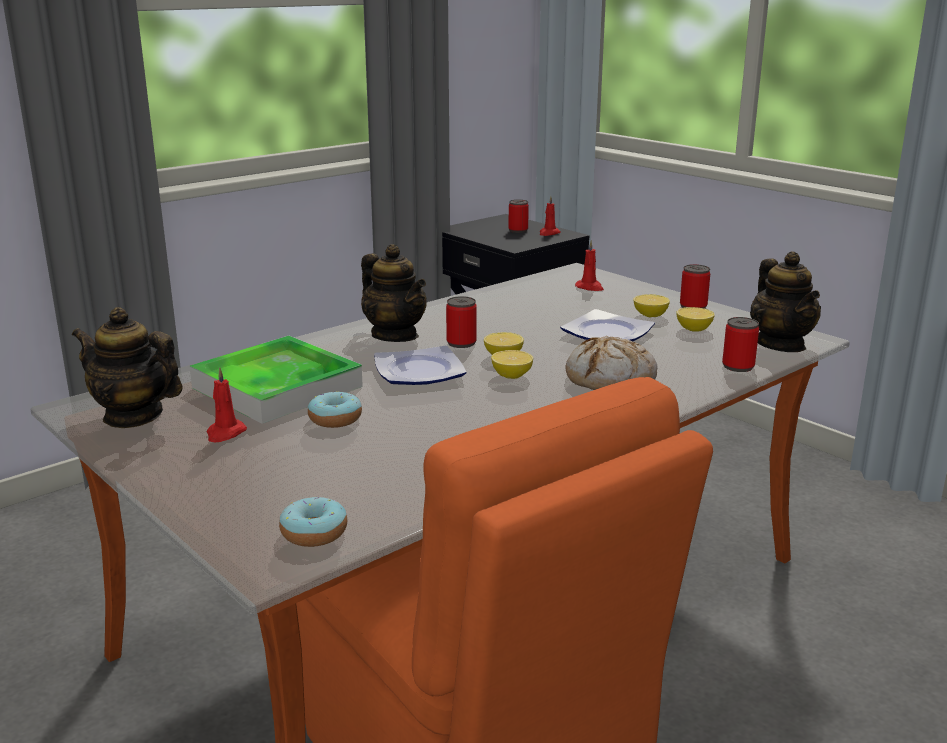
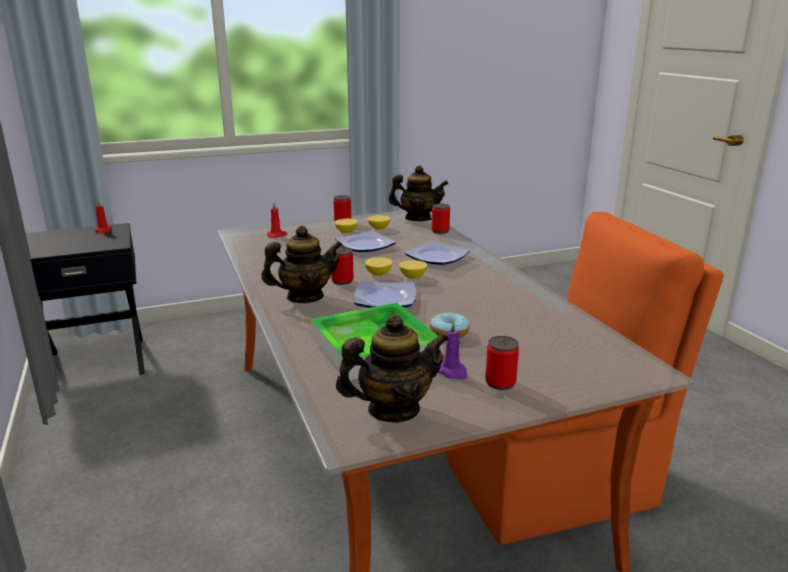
camera: 70 degrees left, 0 degrees up
(133, 416) = (393, 410): teapot -> teapot turned 150 degrees counterclockwise
(225, 433) = (452, 372): red candle -> purple candle
(314, 533) = (614, 355): donut -> none
(518, 230) = (76, 237): can -> can (500, 383)
(610, 379) = (436, 257): bread -> plate

